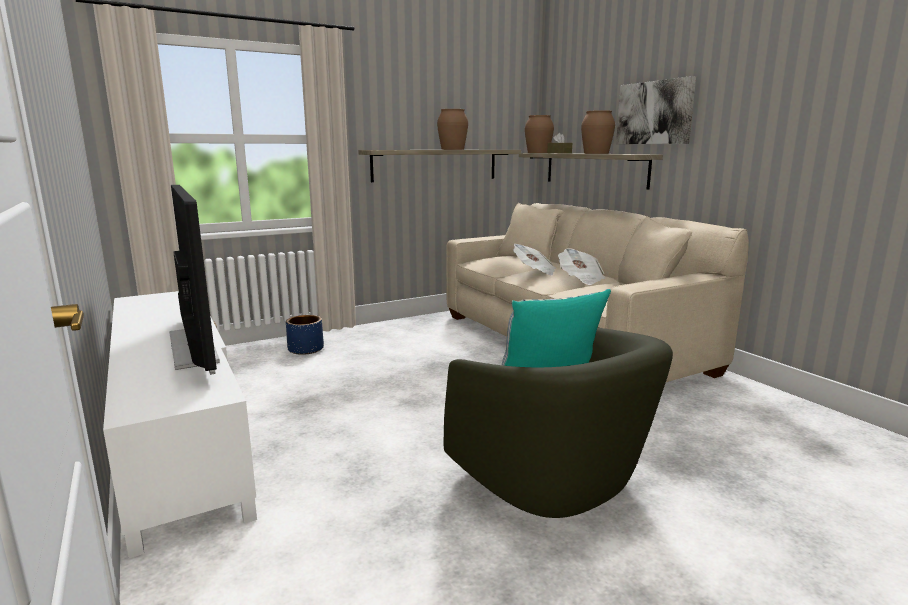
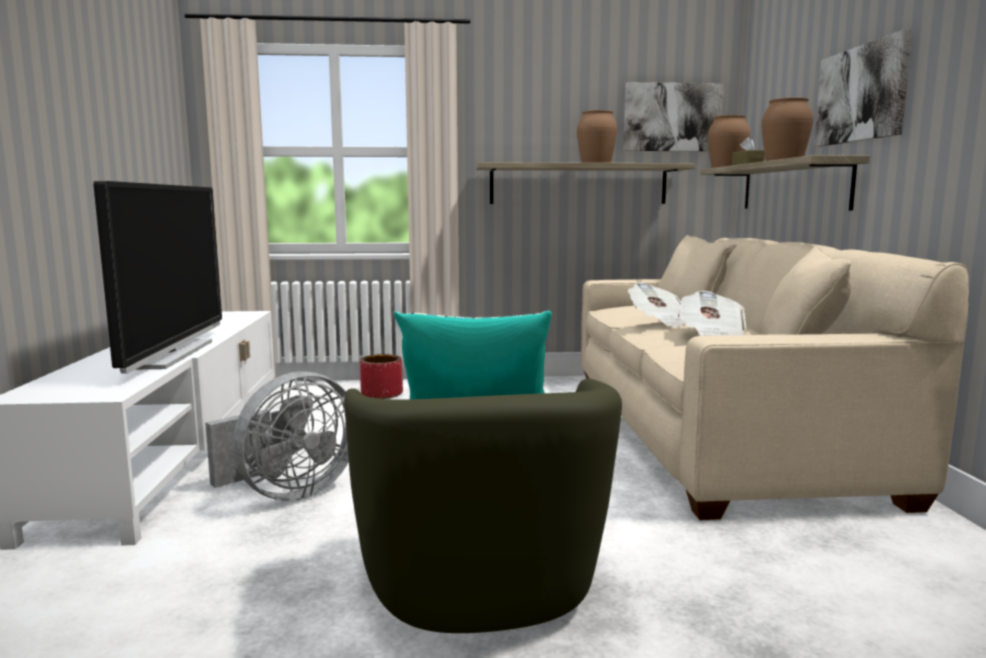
camera: 25 degrees right, 5 degrees down
(305, 349) = (381, 394): blue planter -> red planter
(333, 447) = (289, 493): none -> grey fan
(497, 113) = (672, 117): none -> picture

